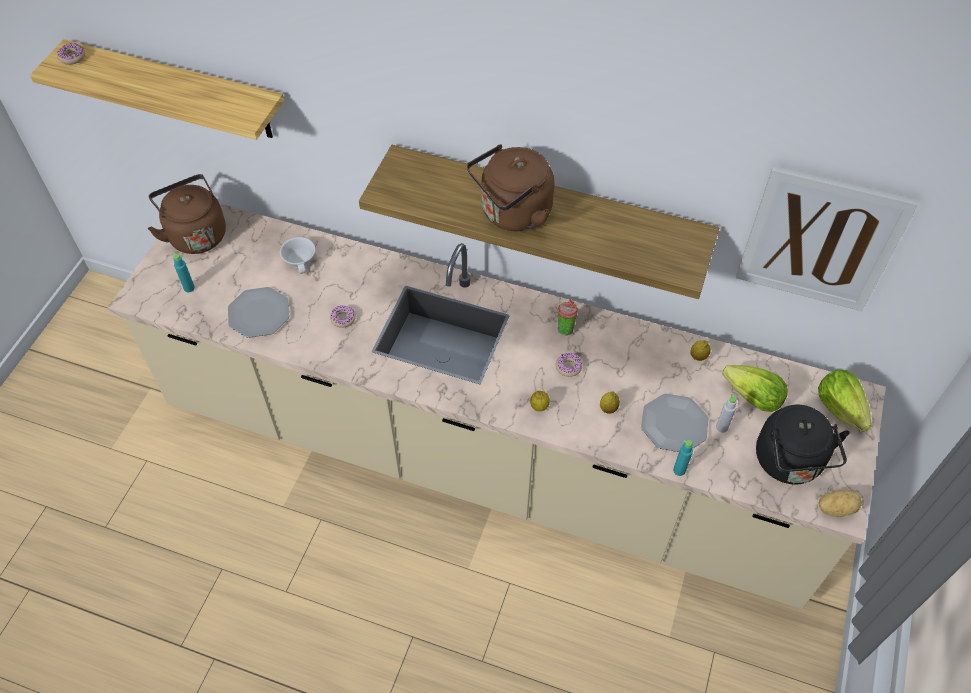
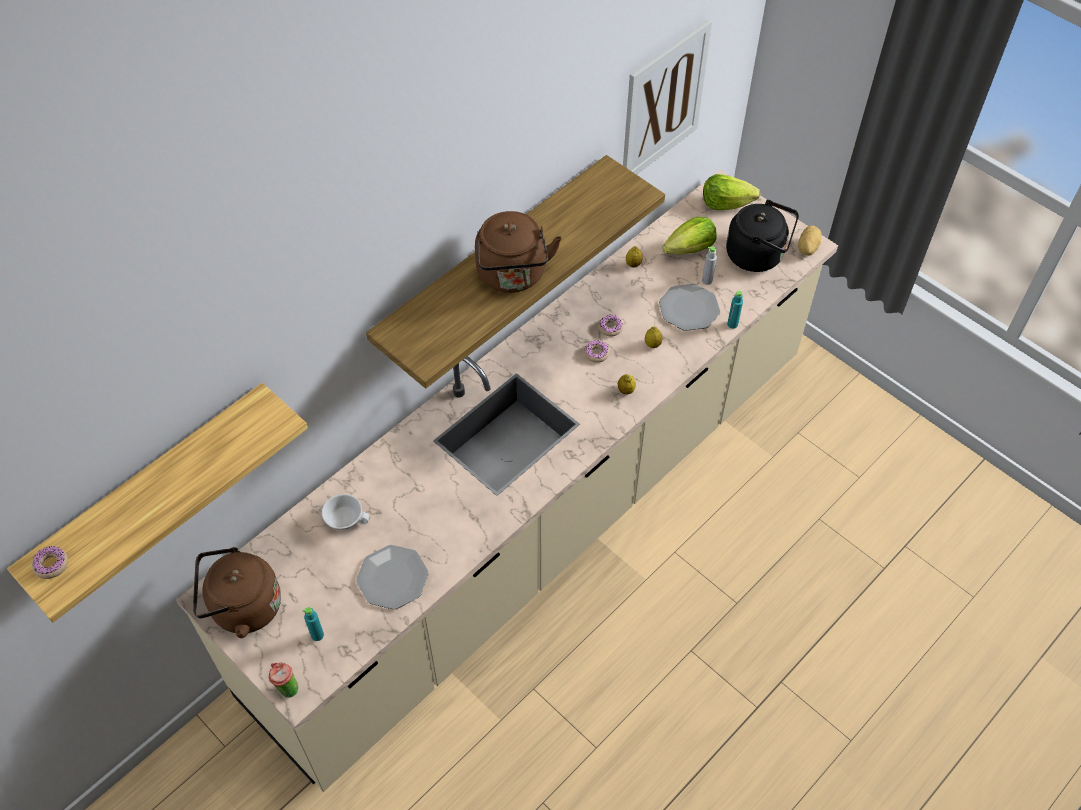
camera: 65 degrees left, 0 degrees up
(343, 318) = (443, 505): donut -> donut (610, 328)
(565, 328) = (554, 339): cup -> cup (286, 688)

